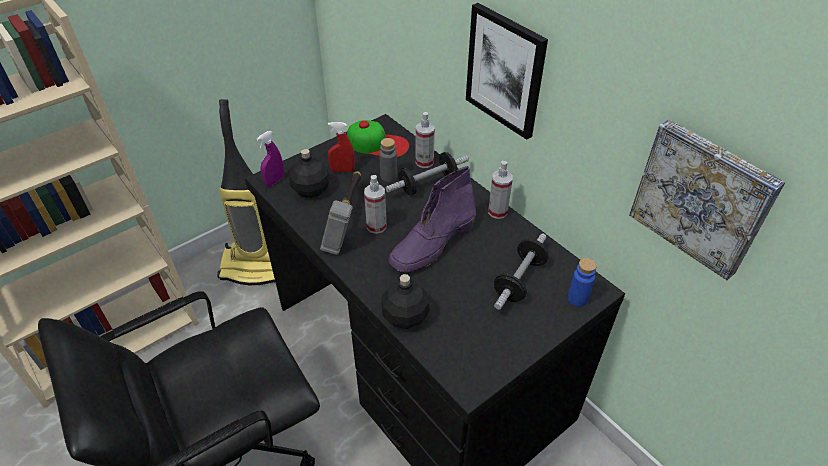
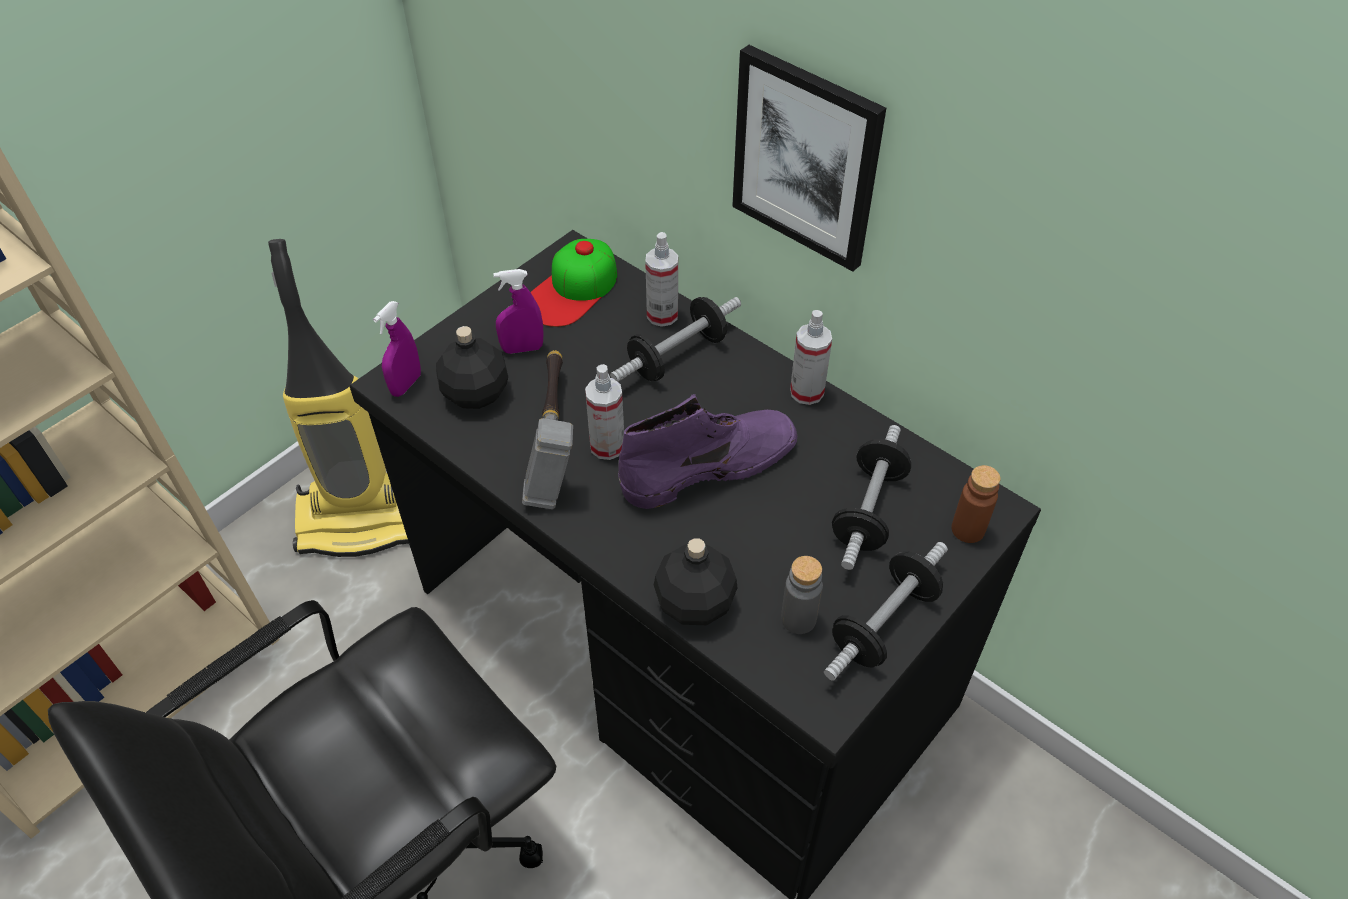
camera: 10 degrees left, 5 degrees up
(342, 170) = (522, 348): red spray bottle -> purple spray bottle
(377, 144) = (572, 290): cap -> cap turned 120 degrees clockwise
(388, 176) = (606, 350): grey bottle -> grey bottle (798, 619)
(432, 244) = (710, 466): purple boot -> purple boot turned 150 degrees counterclockwise
(514, 344) = (883, 624): none -> dumbbell
(577, 299) = (968, 529): blue bottle -> brown bottle
(702, 197) = (1170, 356): picture -> none

